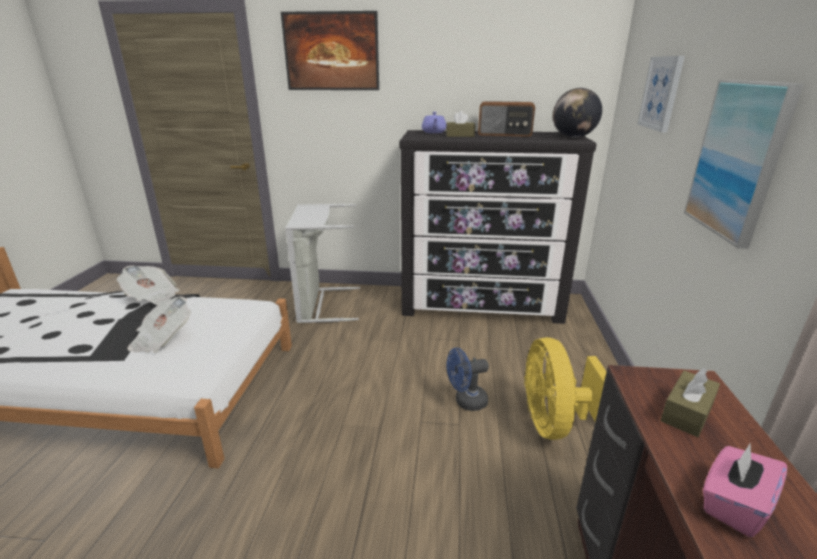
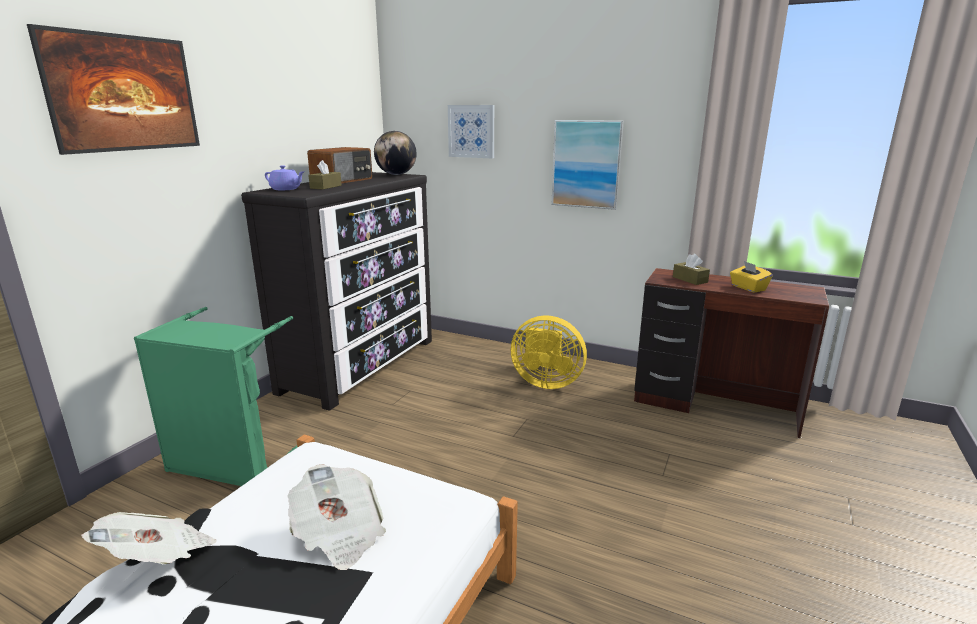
camera: 70 degrees left, 5 degrees down
(321, 305) = (230, 463): grey laundry basket -> green laundry basket
(466, 402) = (501, 409): blue fan -> none
(733, 504) = (748, 288): pink tissue box -> yellow tissue box

